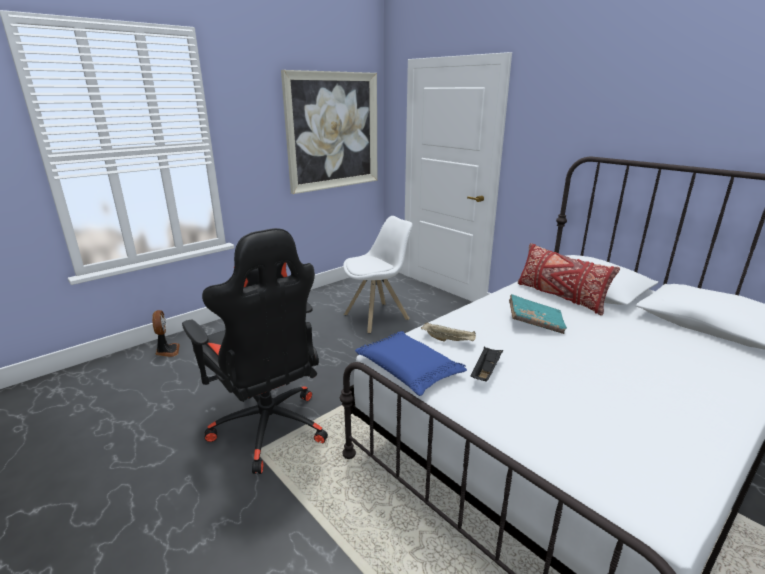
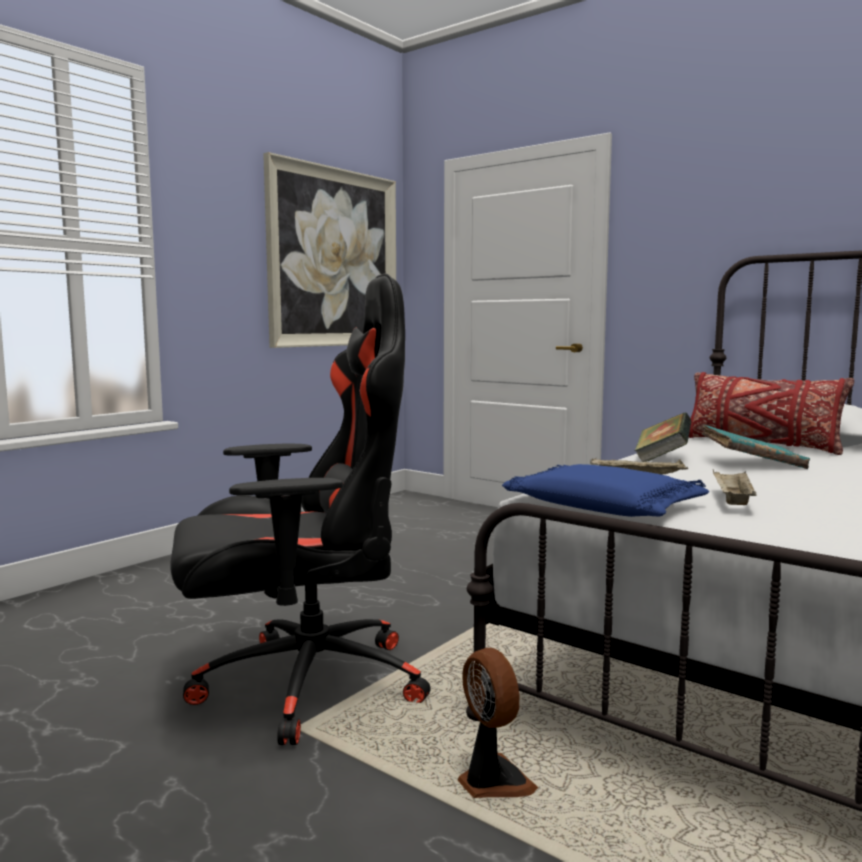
camera: 10 degrees left, 15 degrees down
(167, 351) = (53, 608): fan -> fan (492, 781)
(265, 422) = (294, 687): black office chair -> black office chair turned 60 degrees counterclockwise
(377, 317) = (428, 545): white chair -> none
(482, 313) = (662, 459): none -> book
(485, 372) = (732, 501): black tray -> beige tray

